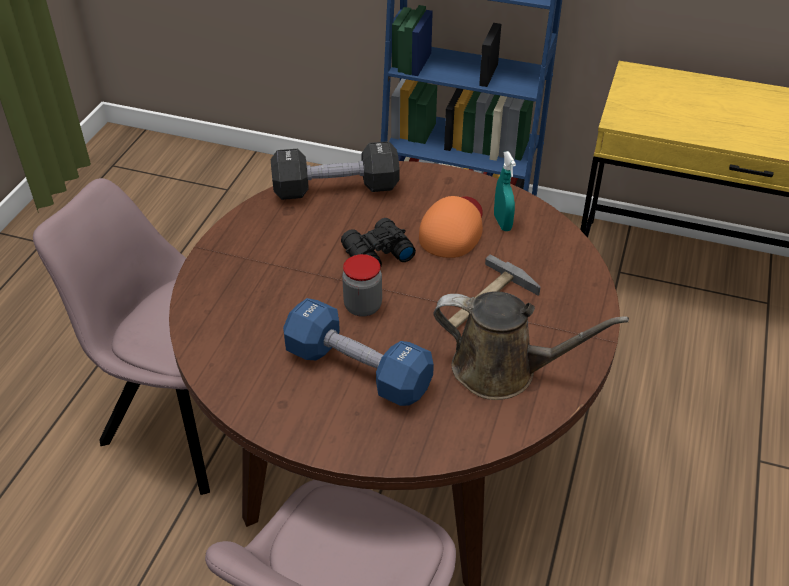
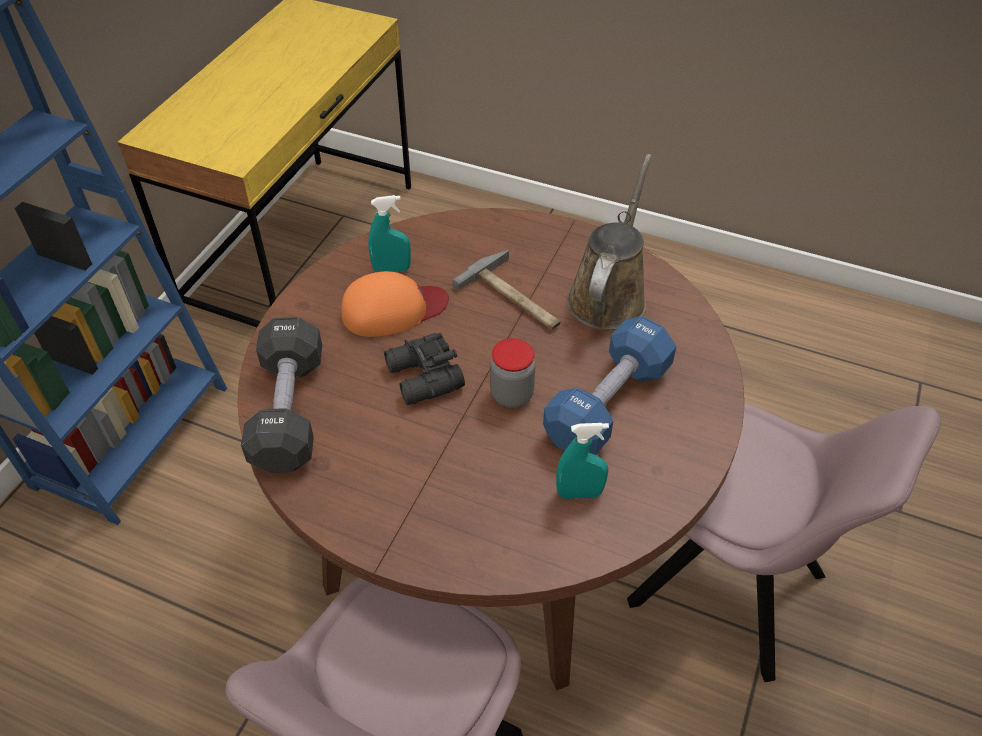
camera: 85 degrees left, 5 degrees up
(258, 352) = (579, 493): none -> turquoise spray bottle
(453, 229) = (393, 309): orange cap -> orange cap turned 135 degrees clockwise

